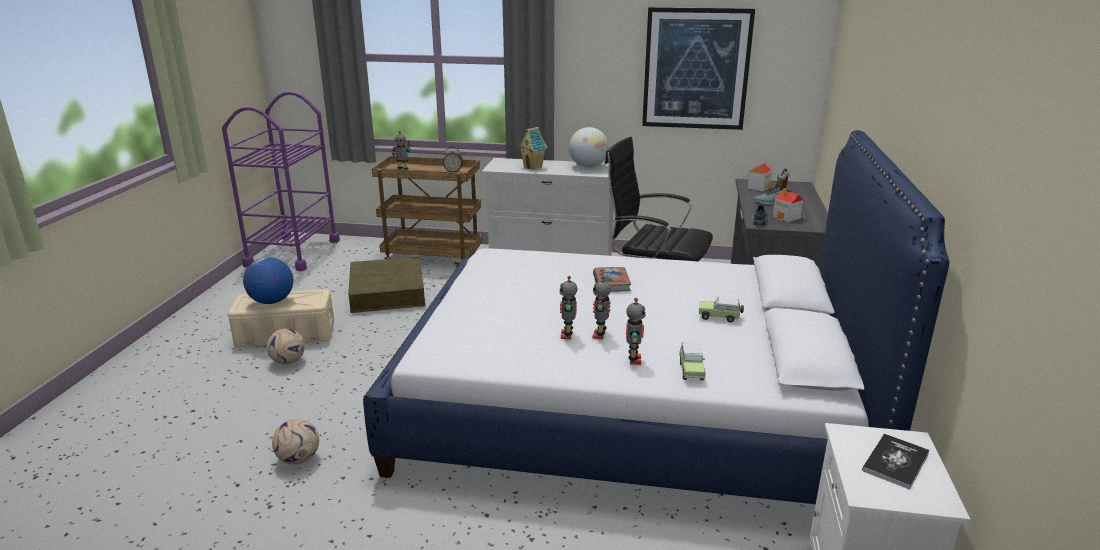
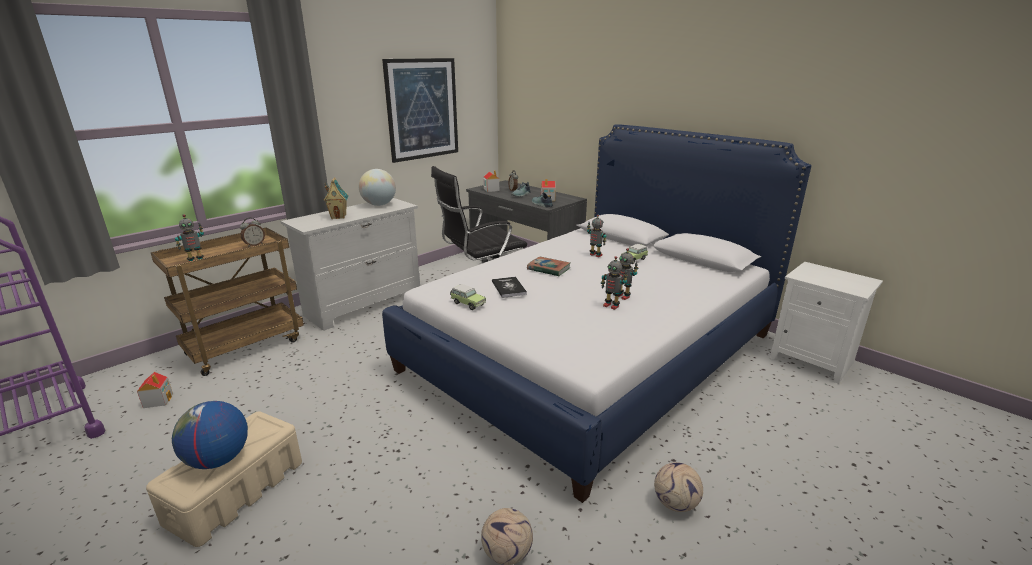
camera: 55 degrees left, 0 degrees up
(288, 362) = (303, 507): football -> football (676, 503)
(346, 267) = (158, 400): none -> toy house
(387, 292) = (264, 393): brown storage box -> none
(633, 360) = (667, 298): toy robot -> toy robot (595, 255)
(691, 370) = (694, 288): toy car -> toy car (467, 304)
(895, 462) = (830, 276): book -> book (508, 288)

